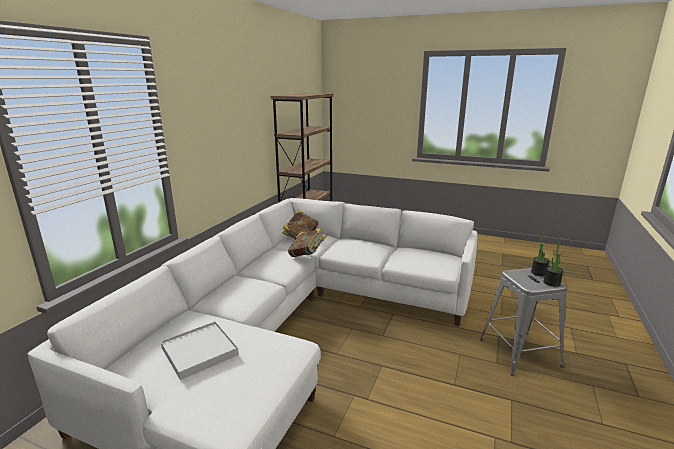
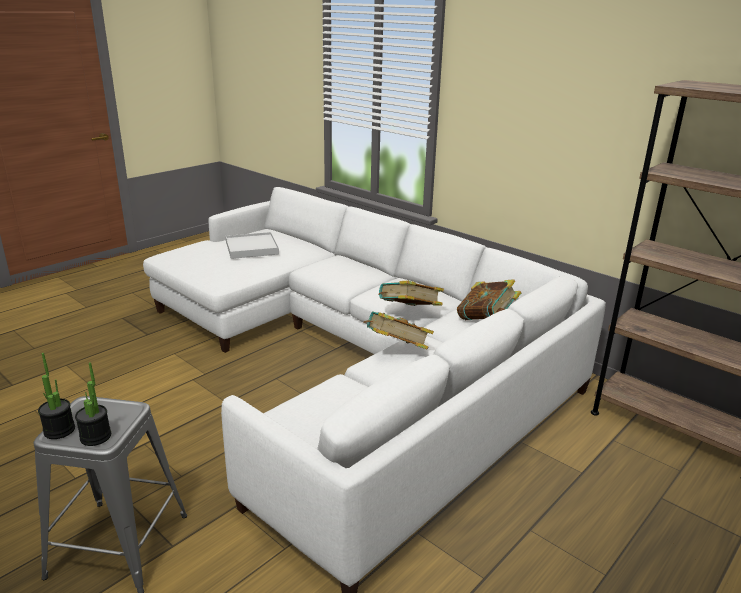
camera: 110 degrees right, 5 degrees up
(354, 254) = (396, 350): none -> book

